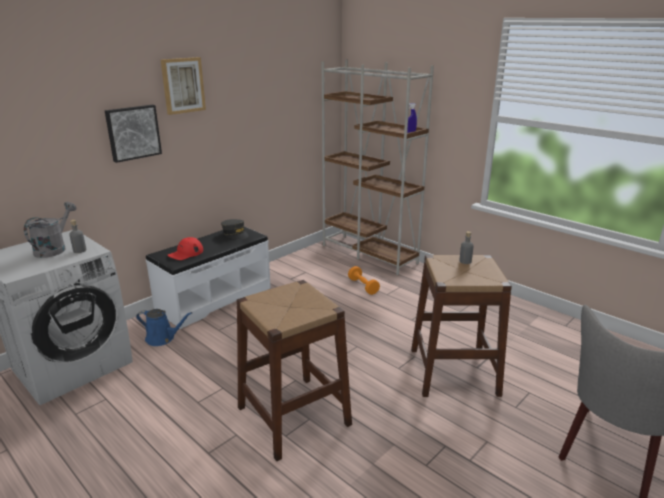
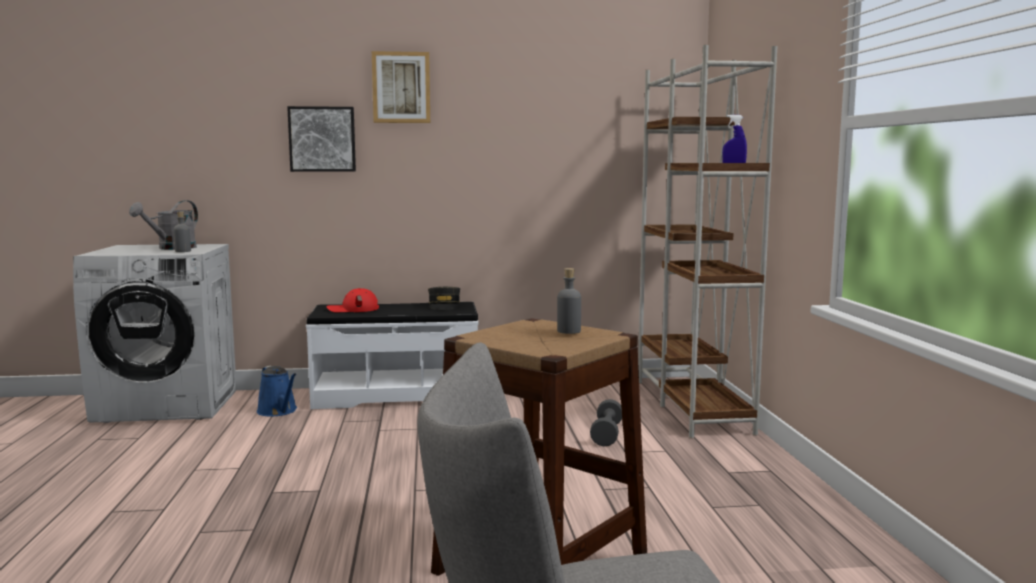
camera: 40 degrees right, 15 degrees down
(54, 248) = (172, 248): grey watering can -> grey watering can turned 150 degrees clockwise
(293, 415) = (246, 519): brown stool -> none
(363, 286) = (607, 434): orange dumbbell -> grey dumbbell

